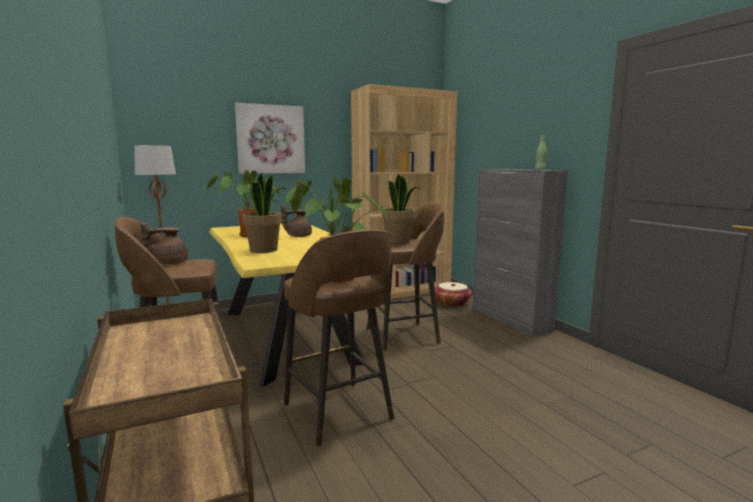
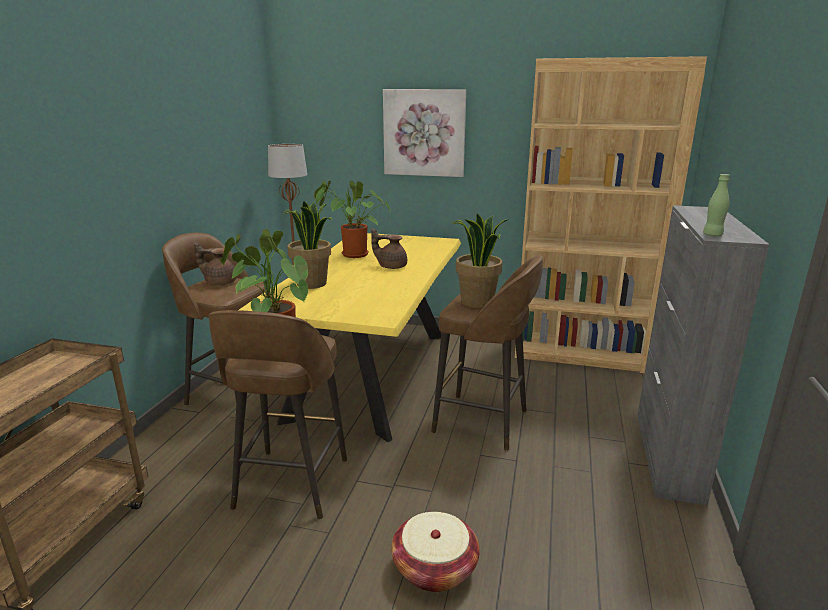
camera: 40 degrees right, 10 degrees up
(452, 303) = (621, 395): basket -> basket (435, 568)

